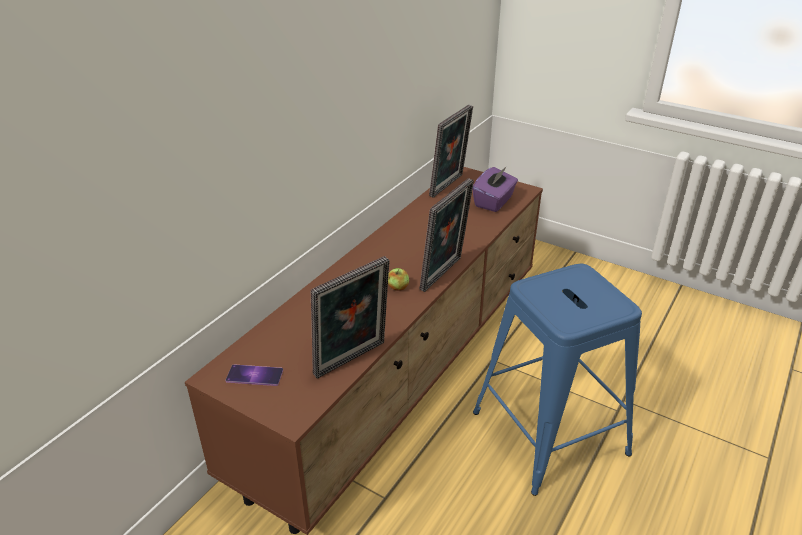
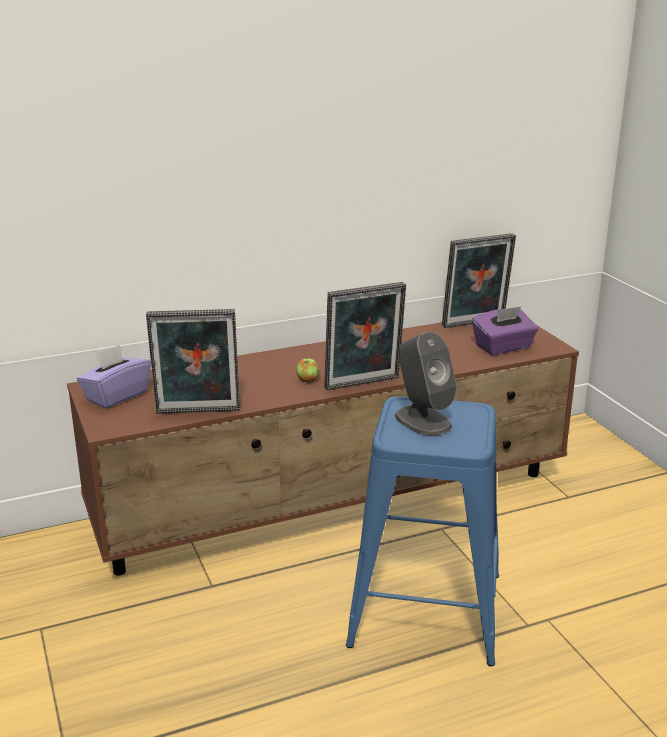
camera: 35 degrees right, 10 degrees down
(254, 375) = (116, 396): phone -> purple tissue box
(563, 298) = (422, 420): none -> grey speaker

